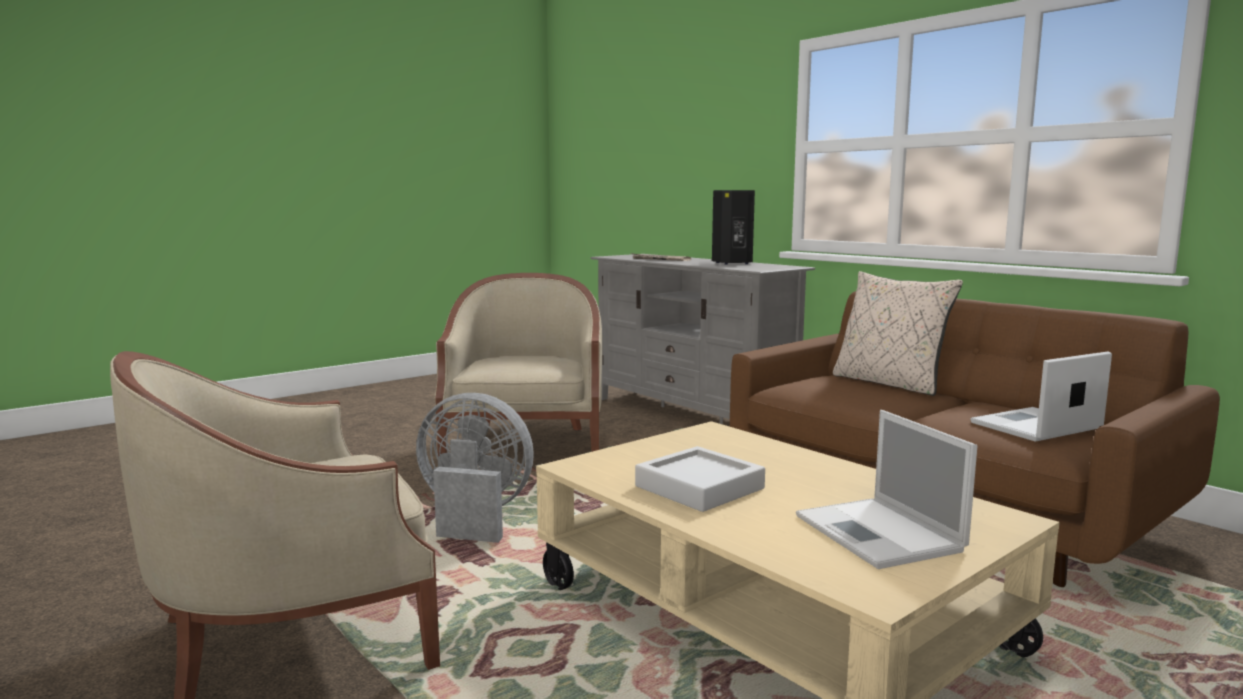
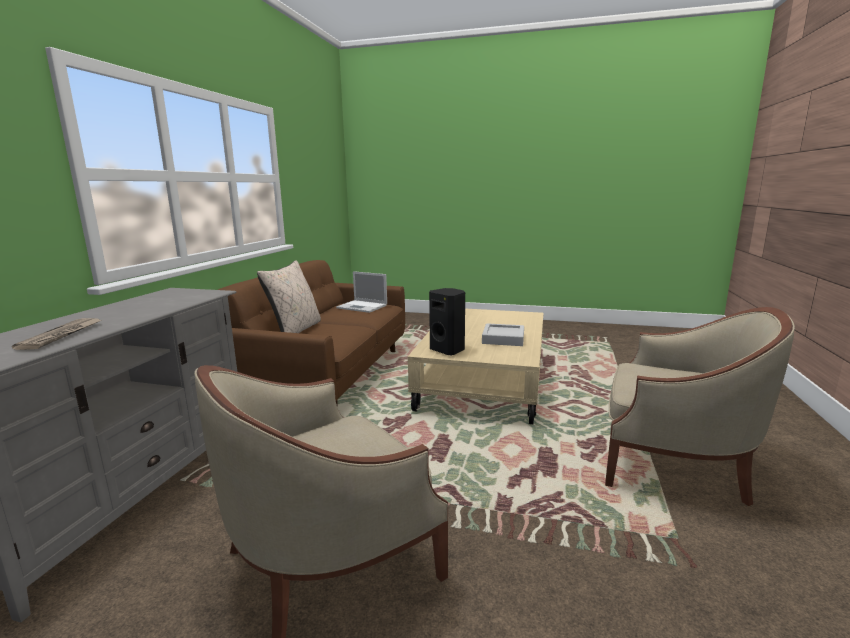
camera: 125 degrees left, 5 degrees up
(474, 516) = (506, 488): grey fan -> none
(733, 263) = (132, 306): black speaker -> black speaker (448, 350)
(880, 534) = (495, 318): laptop -> none

